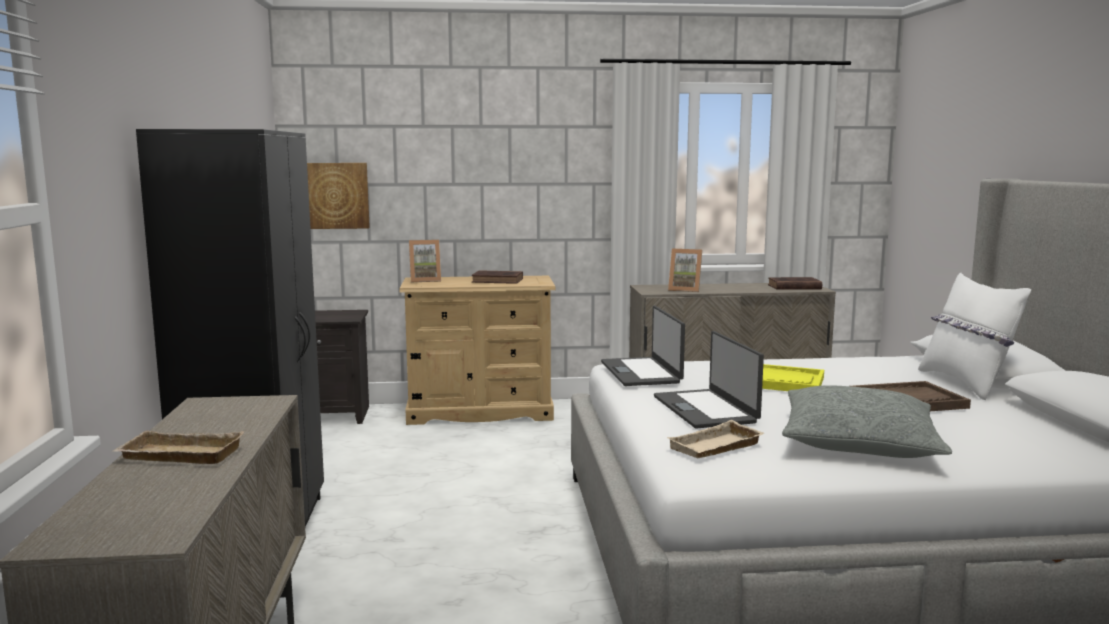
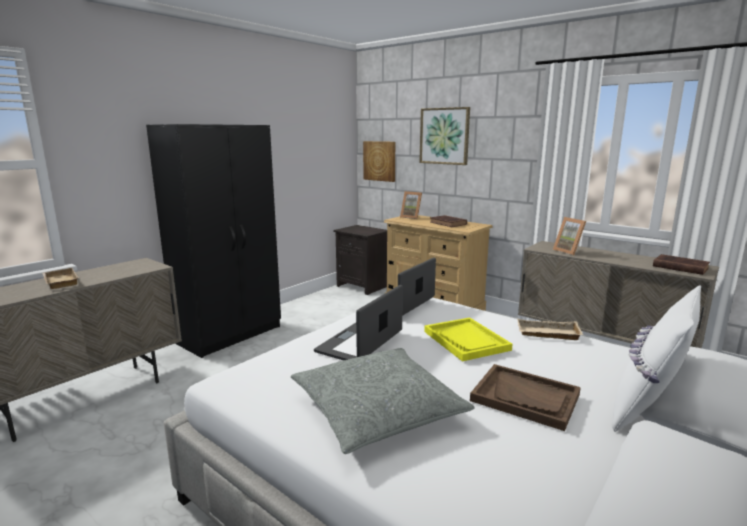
camera: 45 degrees right, 5 degrees up
(460, 153) = (444, 136): none -> picture
(716, 448) = (284, 369): beige tray -> beige tray (547, 334)

